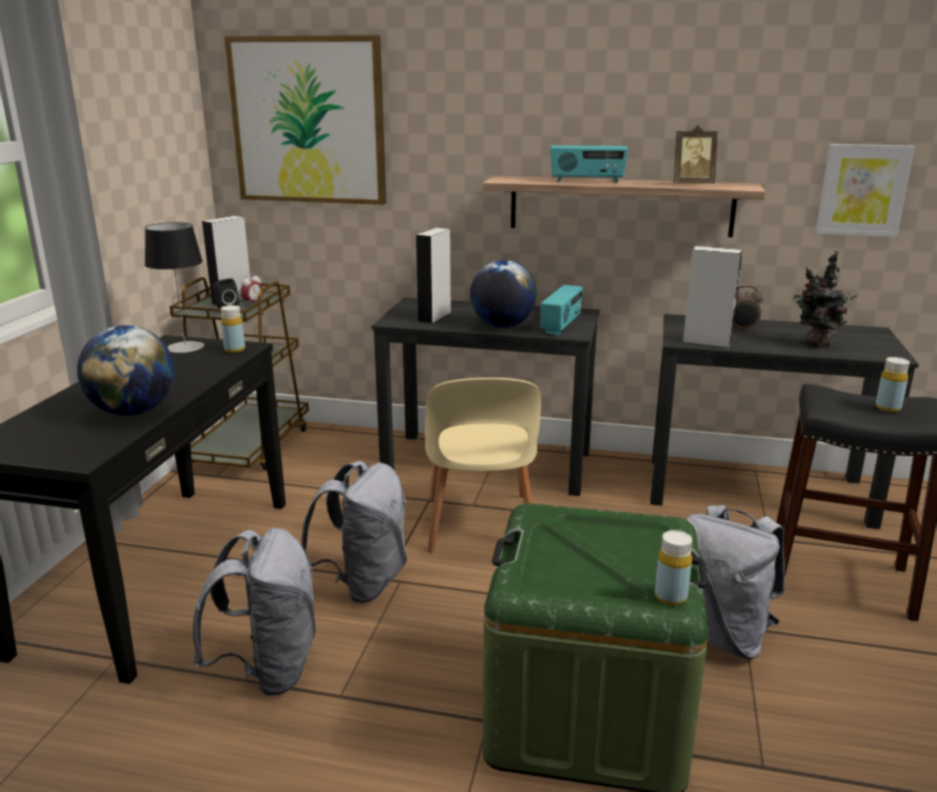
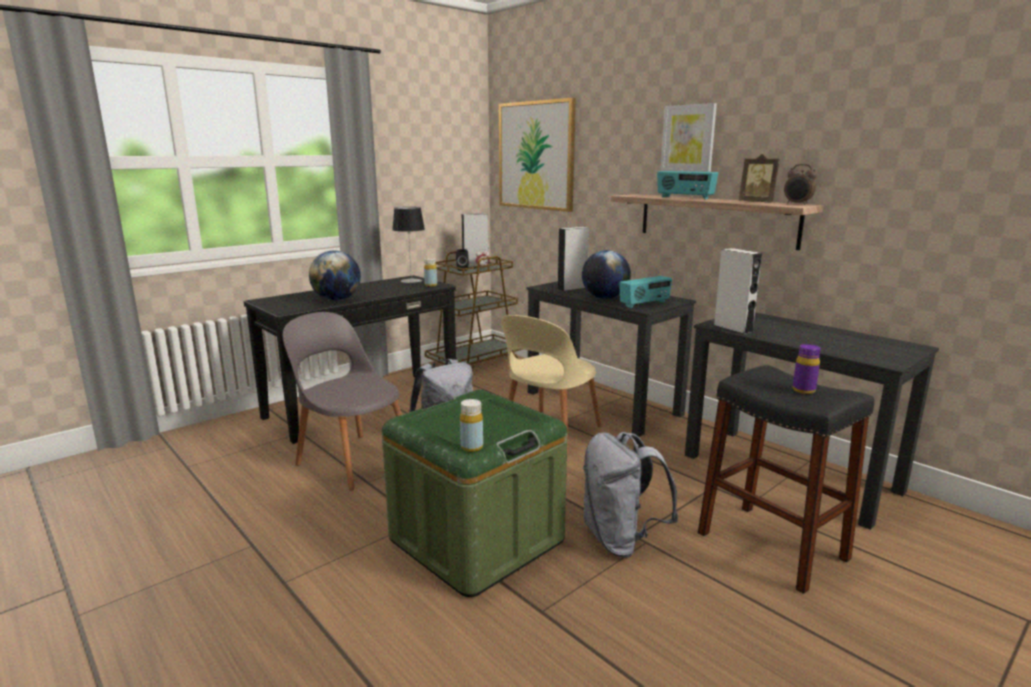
camera: 35 degrees right, 5 degrees down
(268, 669) = (352, 459): grey backpack -> grey chair
(741, 329) = (784, 326): alarm clock -> alarm clock (797, 204)
(816, 345) = (829, 345): potted plant -> none
(862, 190) = (917, 214): picture -> picture (688, 139)
(888, 408) = (803, 390): yellow bottle -> purple bottle

